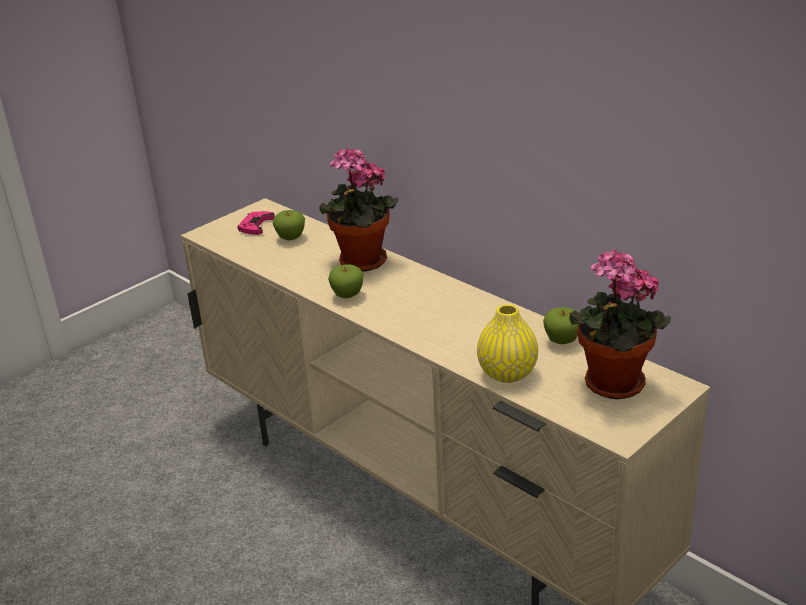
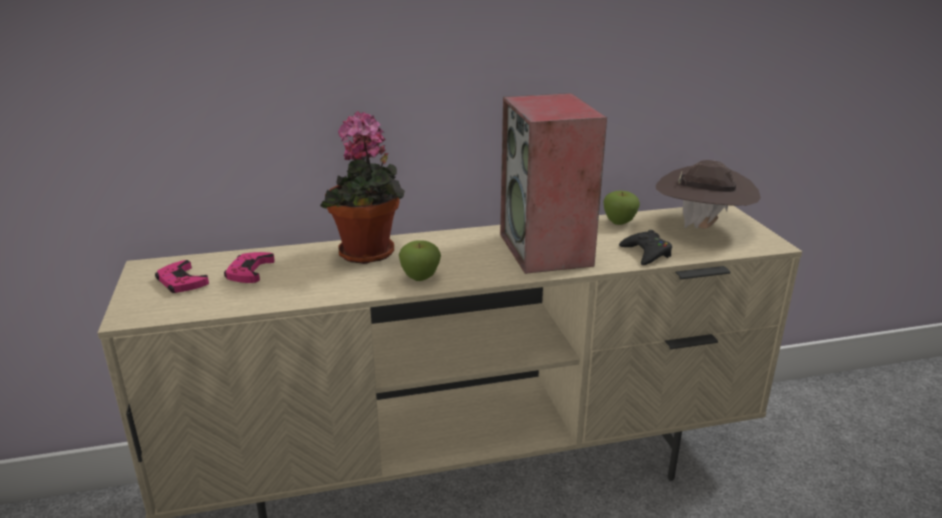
camera: 60 degrees left, 5 degrees down
(290, 238) = (249, 271): apple -> pink game controller
(455, 327) = (547, 250): none -> speaker
(507, 373) = (646, 253): yellow vase -> black game controller
(610, 386) = (701, 227): potted plant -> brown hat

